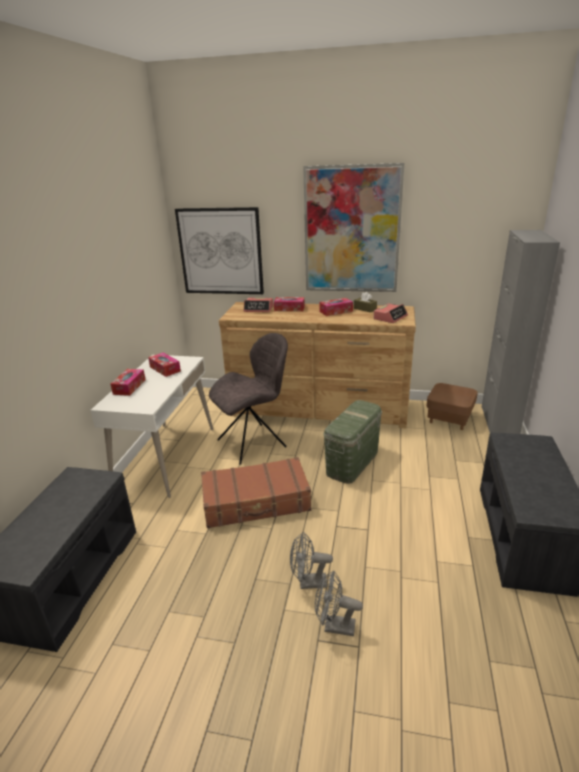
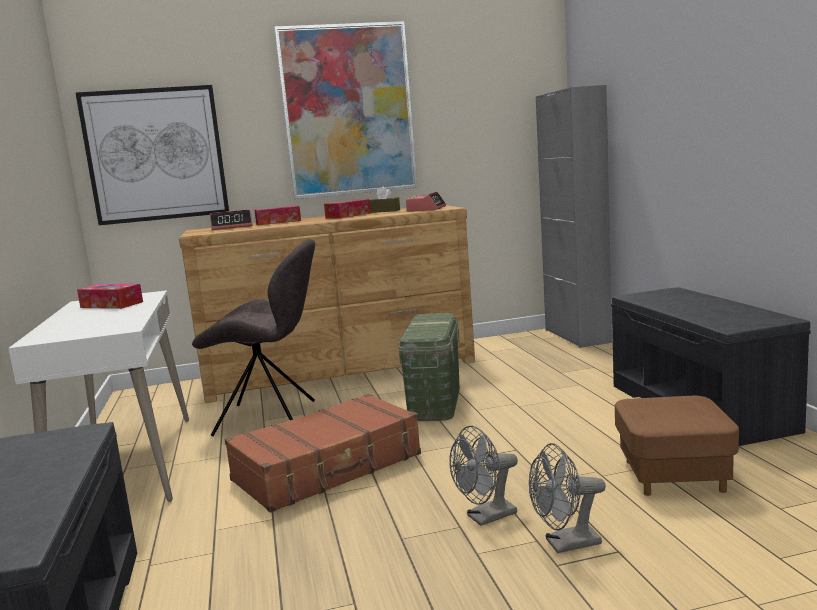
camera: 25 degrees left, 15 degrees down
(129, 387) = (63, 323): tissue box -> none
(254, 442) = (270, 417): grey chair -> grey chair turned 60 degrees clockwise
(449, 418) = (519, 345): brown ottoman -> brown ottoman (673, 475)

